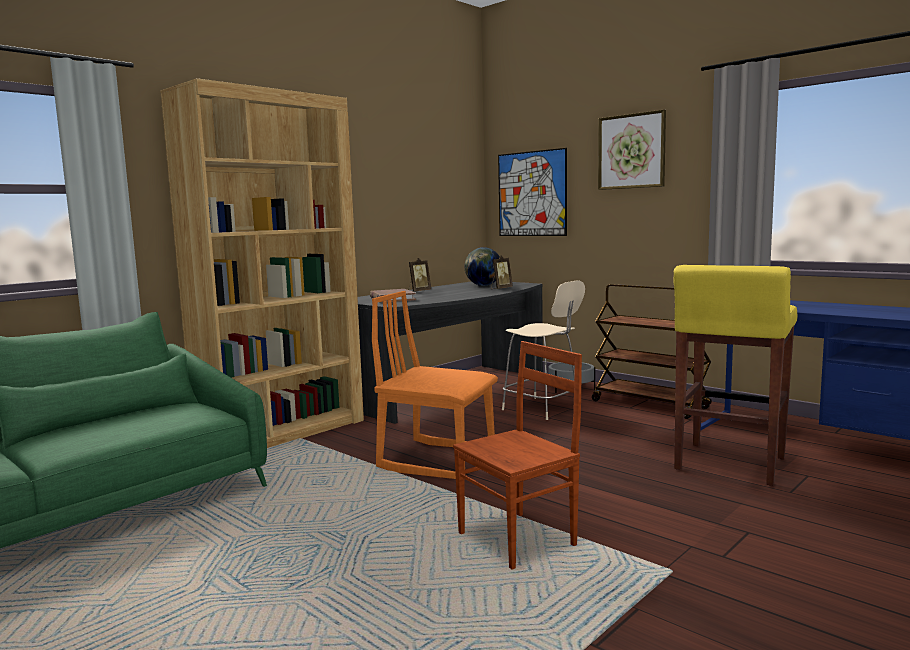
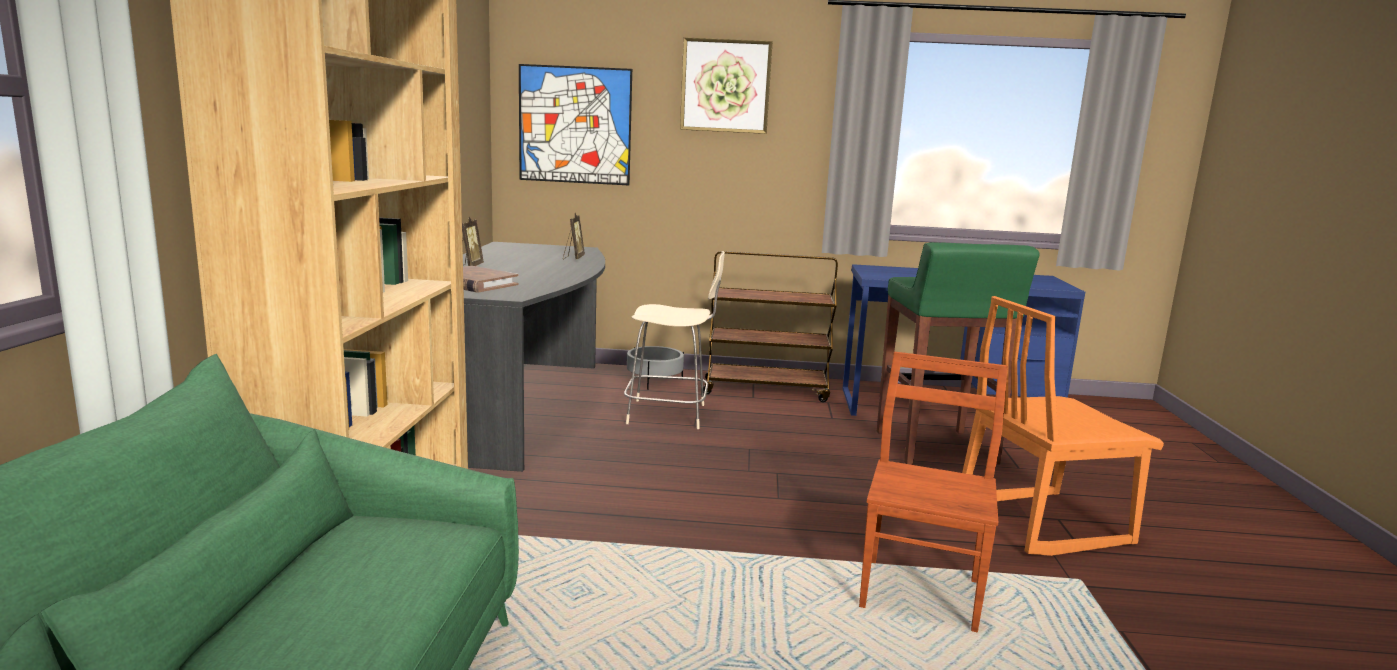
camera: 40 degrees left, 5 degrees up
(438, 459) = (669, 513): orange chair -> orange chair (1041, 522)
(483, 285) = (531, 253): globe -> none
(729, 464) = (936, 448): yellow stool -> green stool

